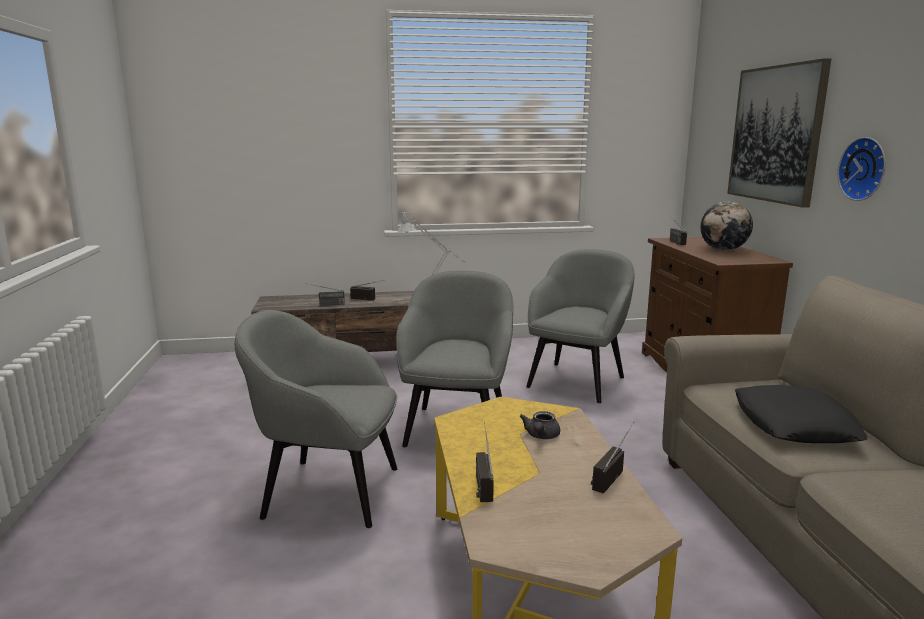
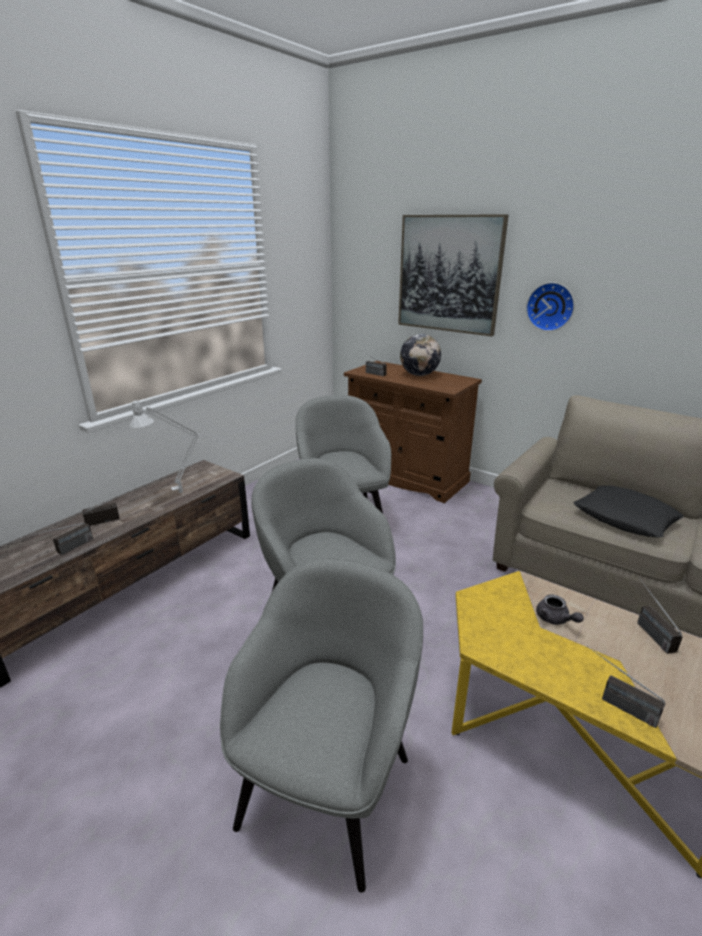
camera: 45 degrees left, 10 degrees up
(328, 491) = (328, 786): grey armchair -> grey armchair turned 150 degrees clockwise

